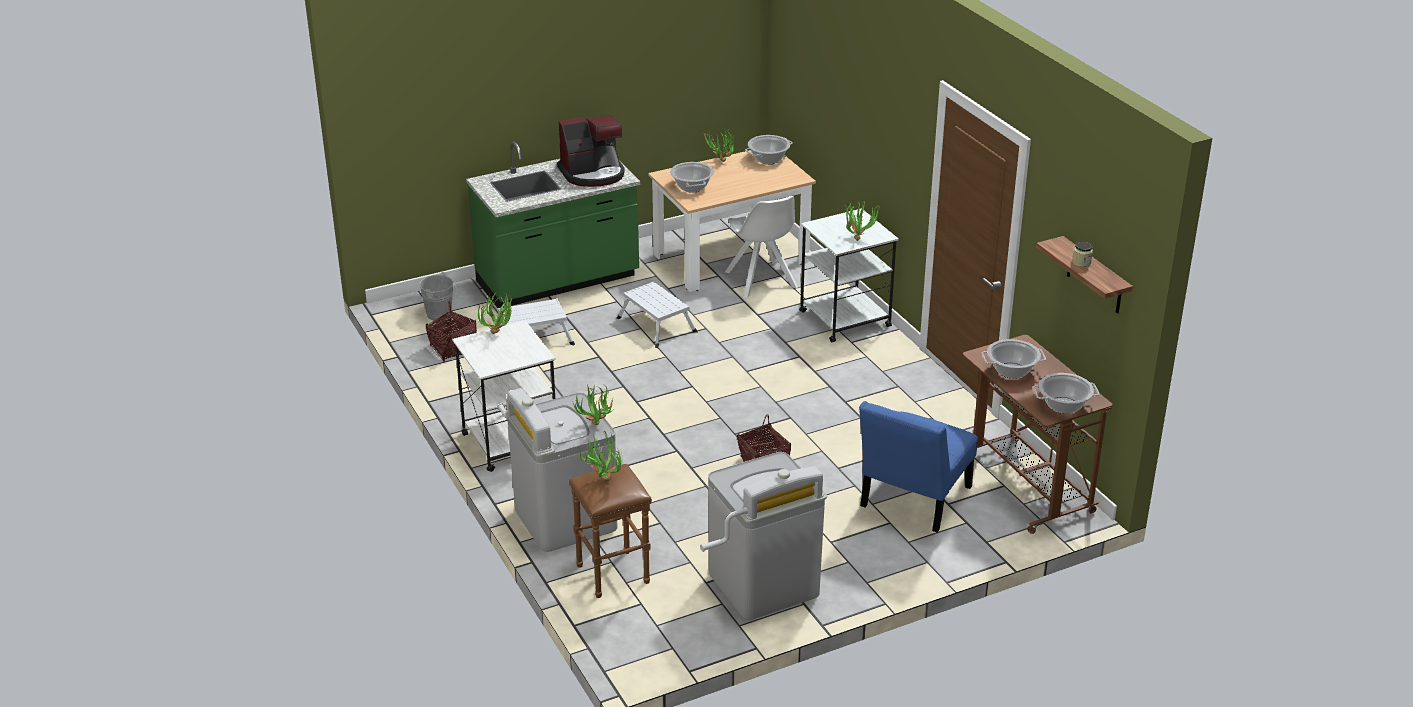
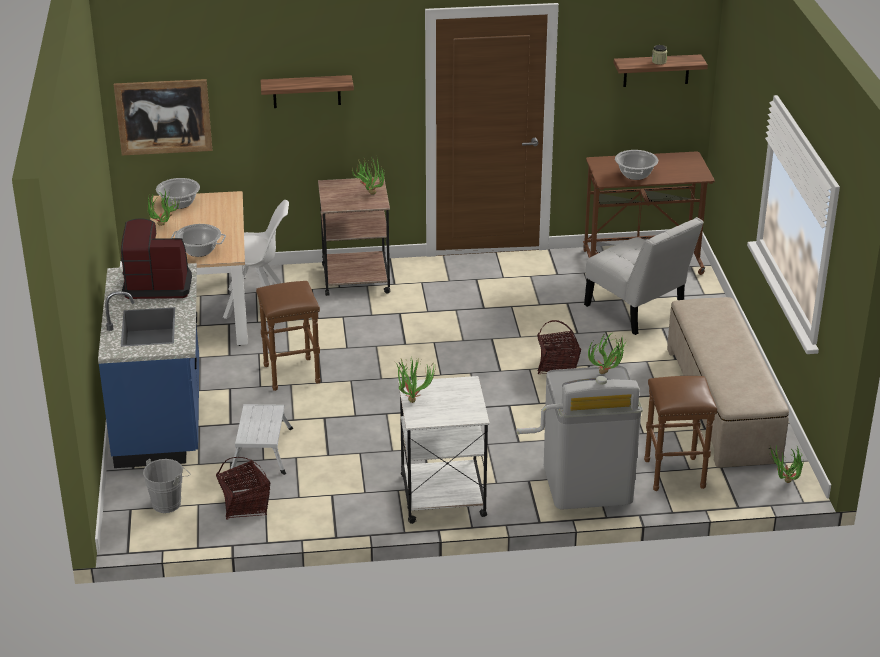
camera: 70 degrees left, 0 degrees up
(558, 281) = (161, 416): green counter -> blue counter
(593, 173) = (157, 284): coffee machine -> coffee machine turned 90 degrees counterclockwise
(601, 478) = (676, 390): potted plant -> potted plant (784, 484)
(656, 324) = (291, 374): white step ladder -> brown stool
(762, 588) = (722, 404): grey washing machine -> beige bench
(792, 77) = (163, 117): none -> picture
(845, 320) = (357, 278): white cart -> brown cart
(865, 113) = (306, 91): none -> shelf
(912, 500) = (638, 311): blue chair -> white chair
(1063, 406) = (692, 168): cooking pot -> none

